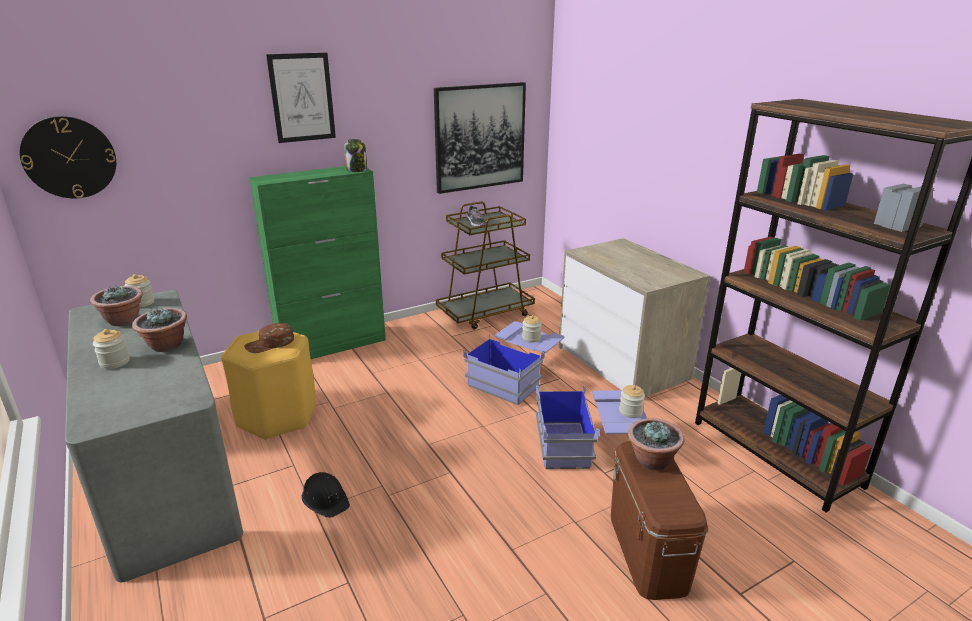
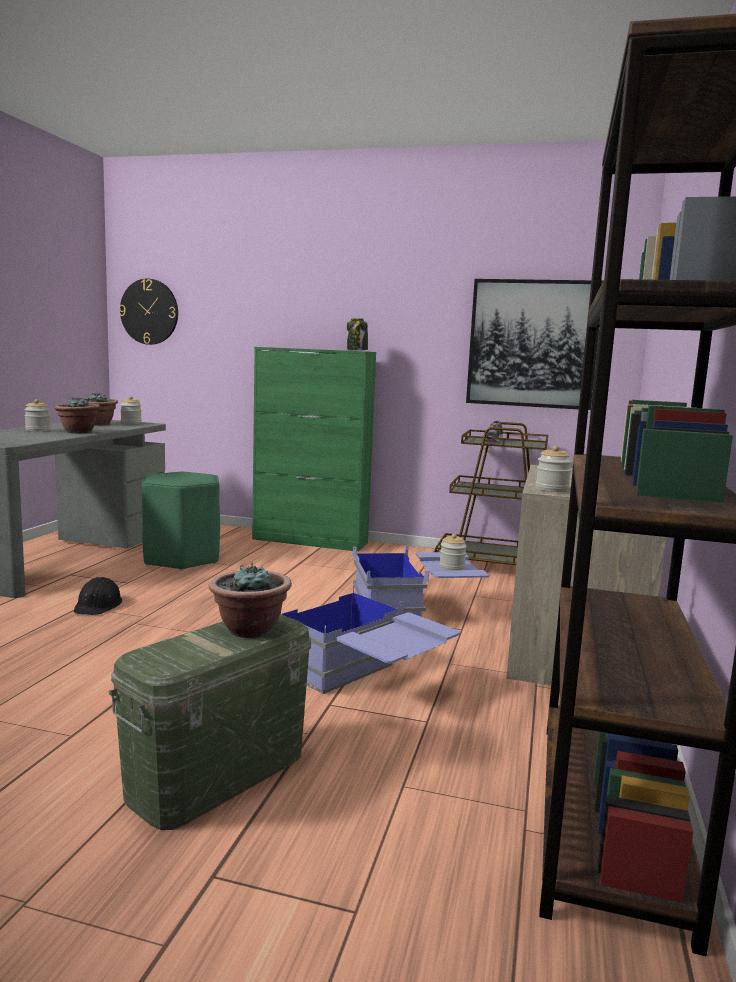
camera: 45 degrees right, 15 degrees down
(270, 343) = (184, 477): brown cap -> none
(277, 416) = (181, 558): yellow stool -> green stool
(302, 97) = (331, 279): picture -> none
(630, 412) = (411, 642): jar -> jar (552, 489)
(648, 551) = (218, 775): brown storage box -> green storage box

